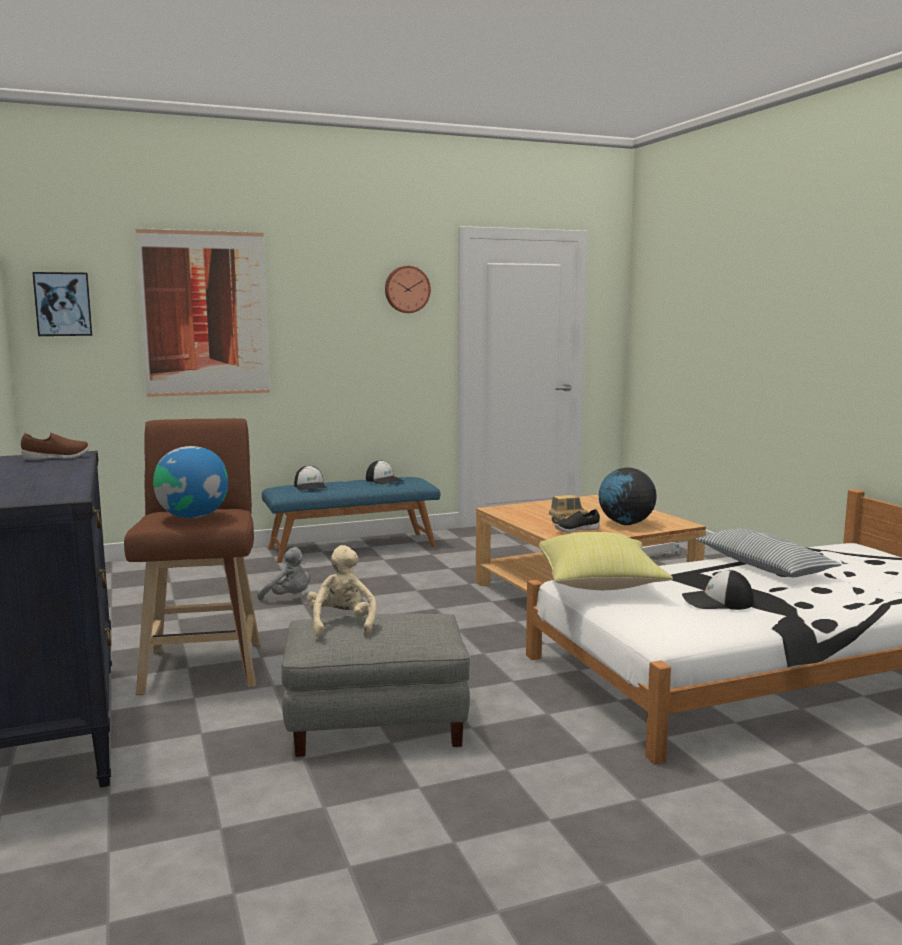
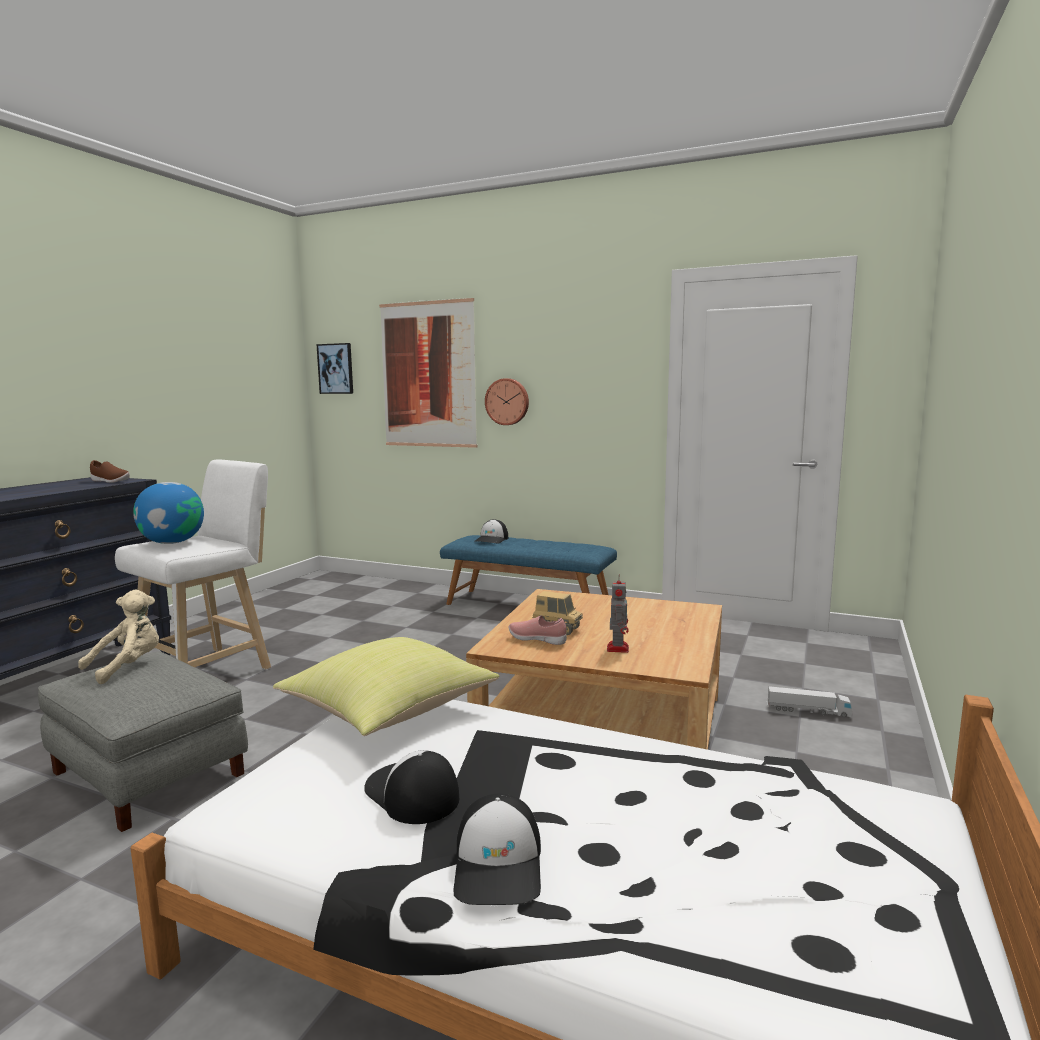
camera: 45 degrees right, 0 degrees up
(203, 664) = (210, 671): brown stool -> white stool
(289, 598) = (379, 636): grey plush toy -> none
(384, 480) = (563, 545): cap -> cap (499, 865)
(407, 289) = (609, 345): wall clock -> wall clock (507, 401)
(576, 531) = (537, 640): black shoe -> pink shoe
(625, 523) = (617, 648): globe -> toy robot
(763, 566) = (641, 773): pillow -> none

